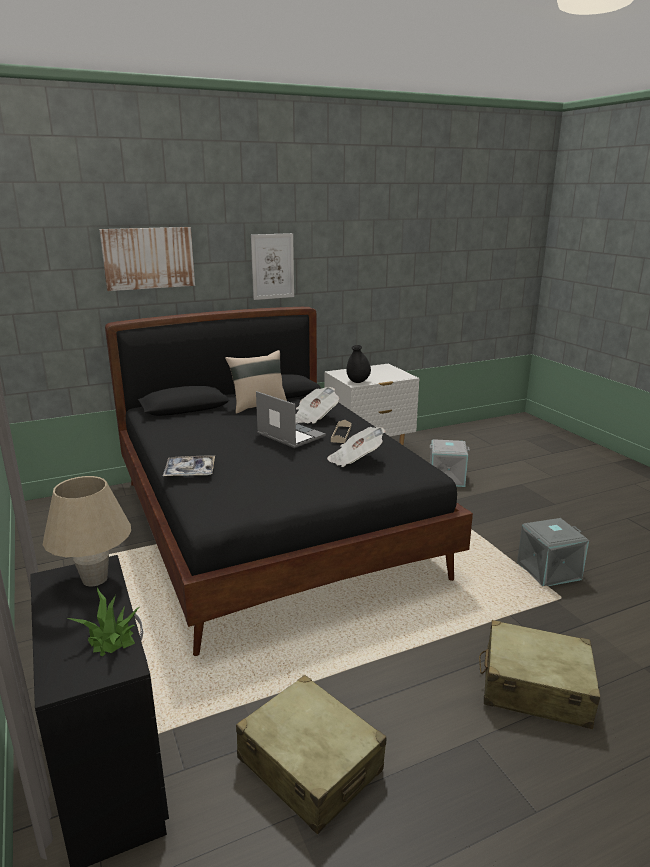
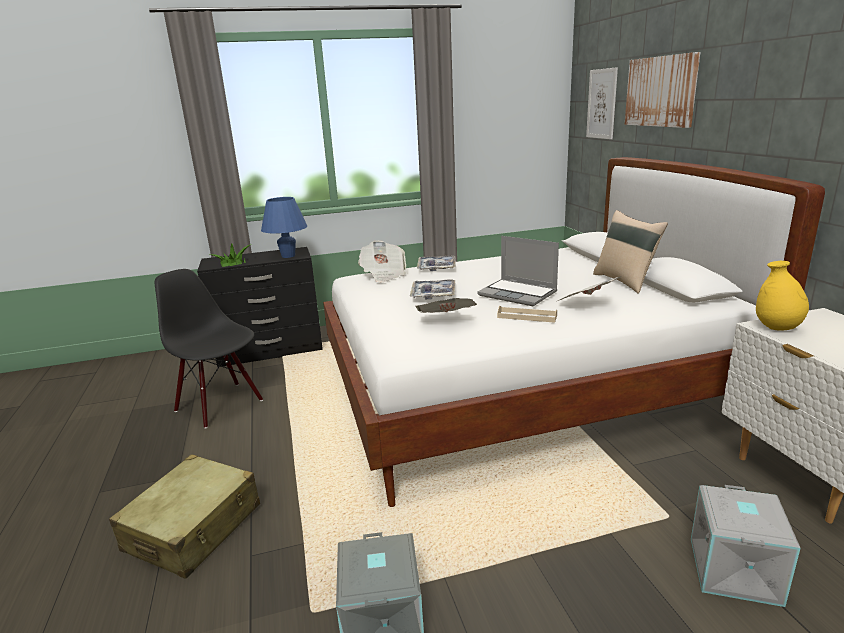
camera: 100 degrees right, 0 degrees up
(95, 579) = (288, 256): beige table lamp -> blue table lamp
(216, 495) = (383, 274): none -> newspaper
(271, 527) = (525, 390): black bed -> white bed
(272, 266) = (783, 109): picture -> picture (602, 104)
(285, 468) = (433, 294): none -> tray
(289, 436) = (518, 294): laptop -> laptop turned 75 degrees clockwise
(310, 765) = (220, 405): beige suitcase -> black chair
(358, 382) = (777, 328): black vase -> yellow vase

